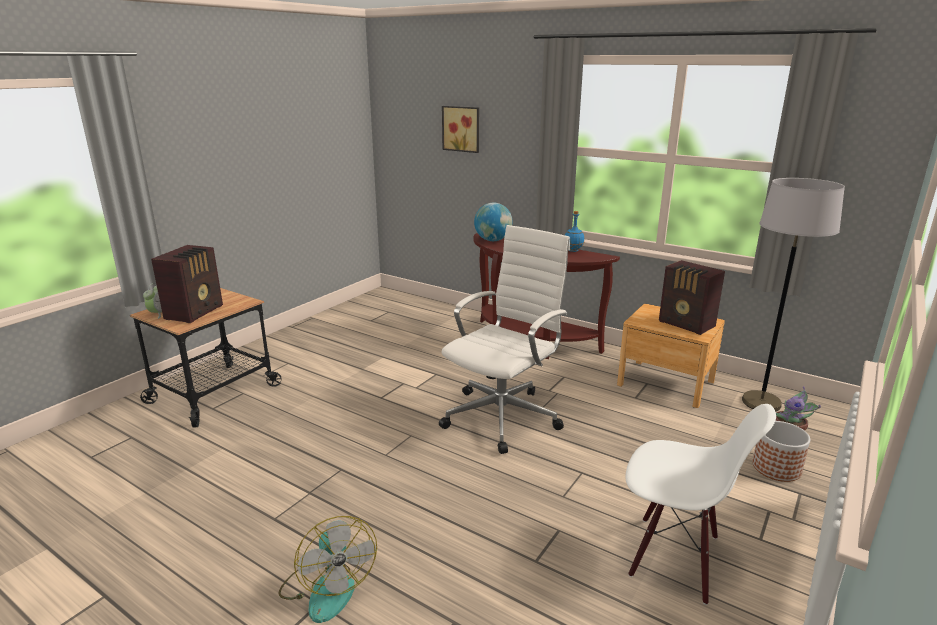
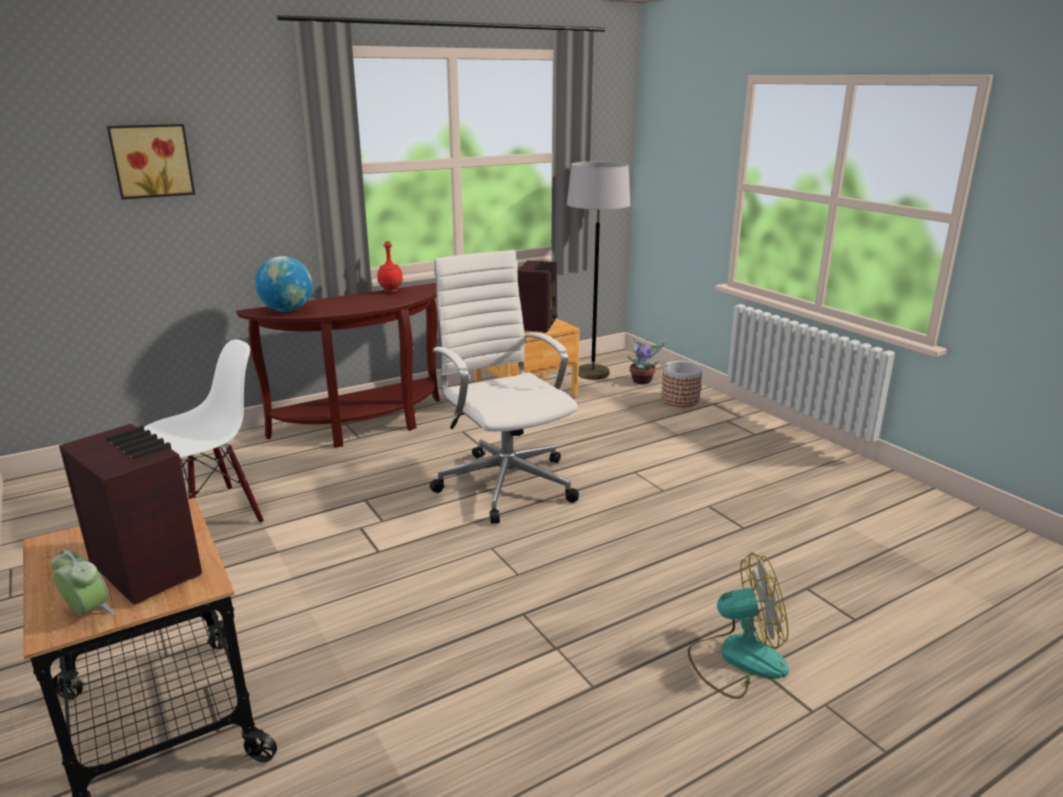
camera: 65 degrees left, 0 degrees up
(573, 250) = (390, 291): blue bottle -> red bottle
(674, 557) = (762, 469): white chair -> white chair (214, 515)
(687, 324) = (538, 324): radio -> radio turned 60 degrees counterclockwise

